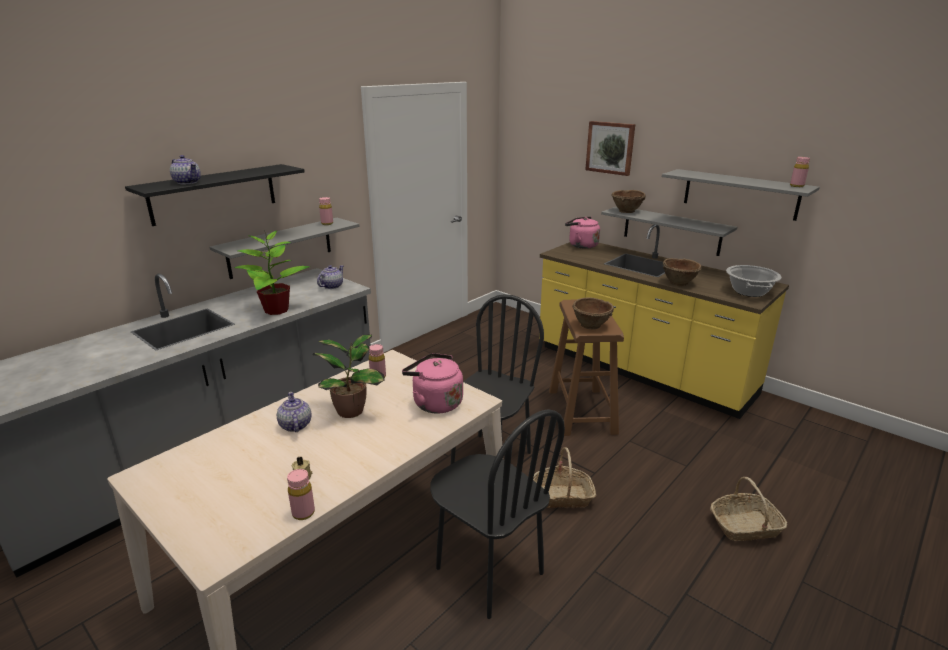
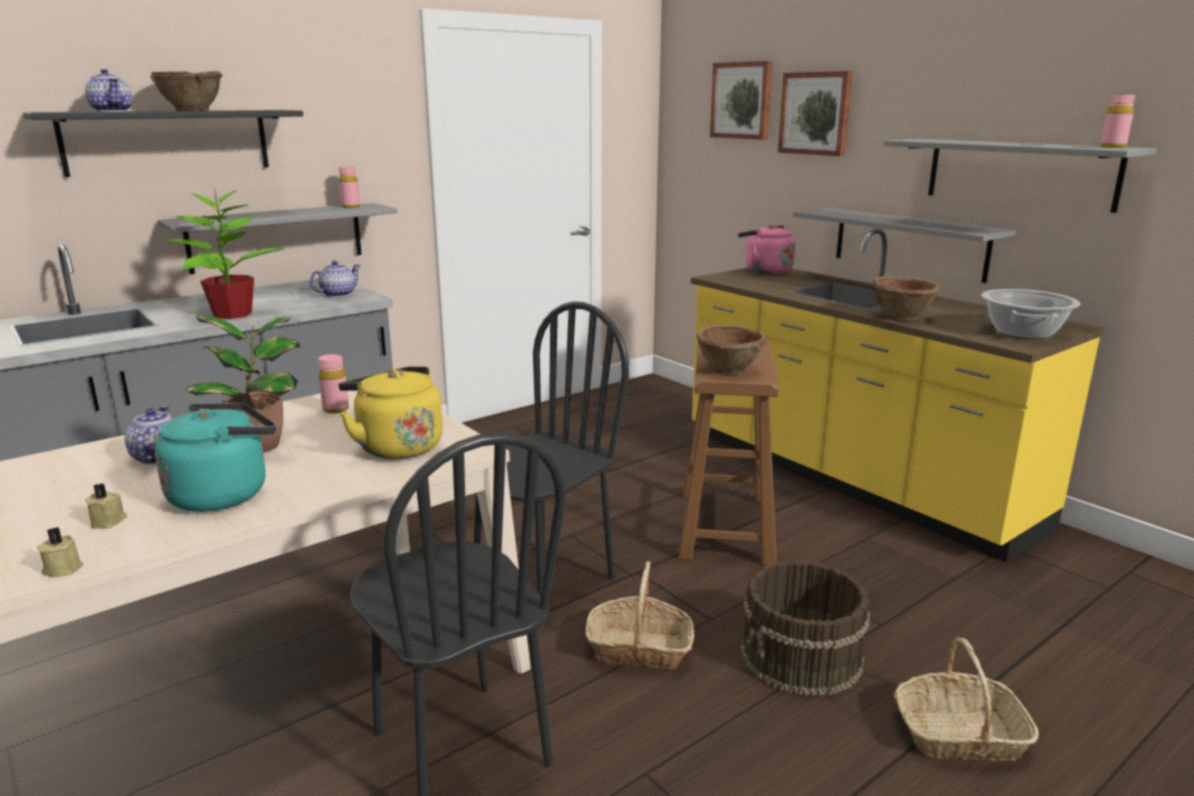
camera: 10 degrees right, 5 degrees down
(303, 513) = (63, 568): pink bottle -> beige candle
(357, 449) = (224, 494): none -> turquoise kettle
(435, 403) = (396, 446): pink kettle -> yellow kettle
(559, 135) = (742, 100): none -> picture
(626, 211) = (835, 212): brown bowl -> brown bowl (191, 110)
(652, 491) = (802, 657): none -> brown bucket

